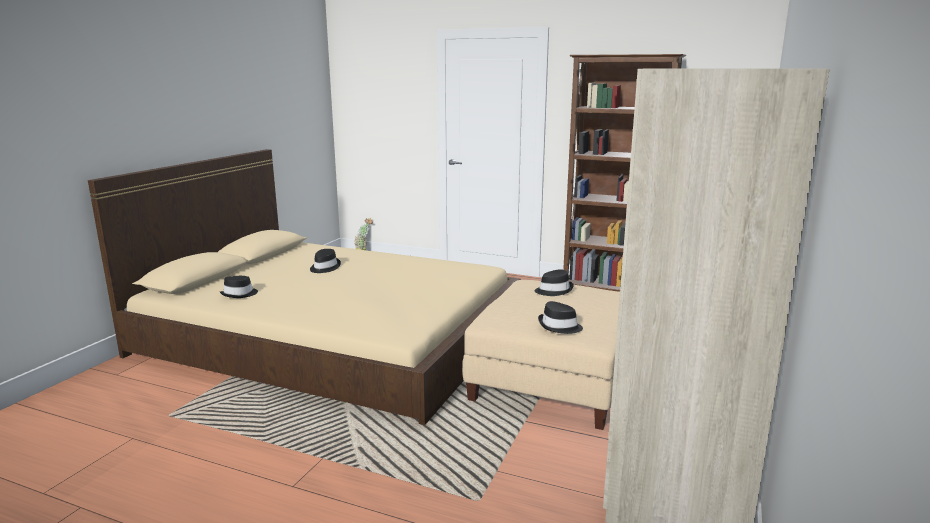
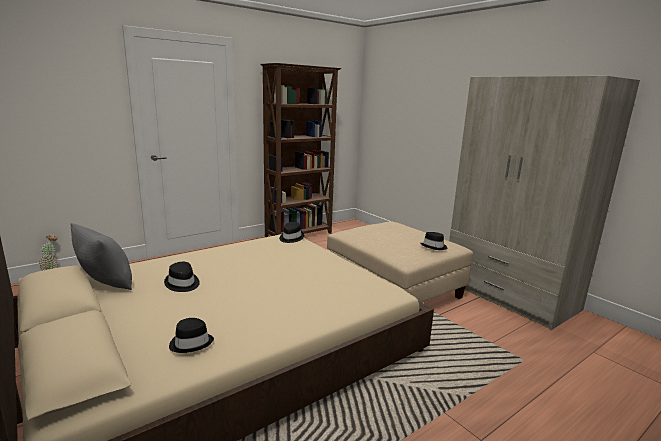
camera: 60 degrees left, 0 degrees up
(302, 252) = (106, 283): none -> grey pillow
(554, 290) = (375, 231): black hat -> black hat (291, 238)

